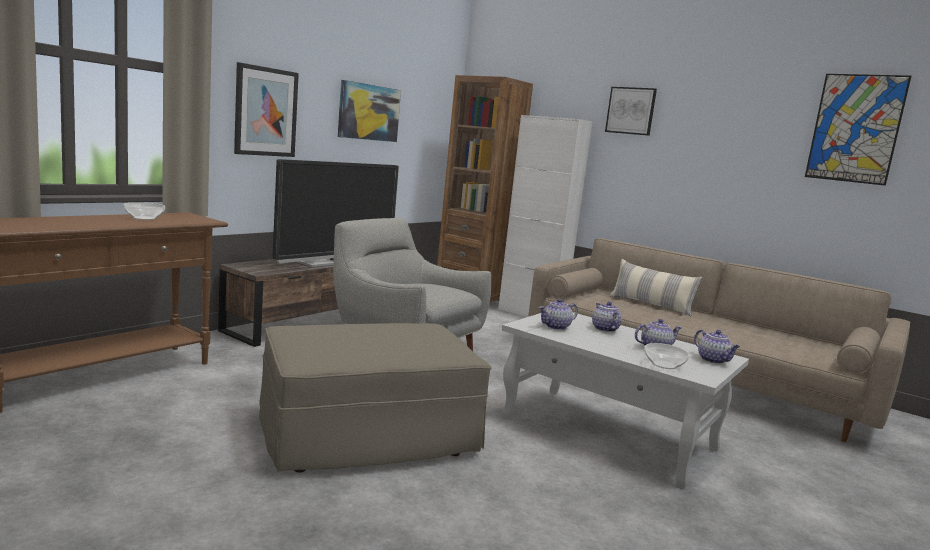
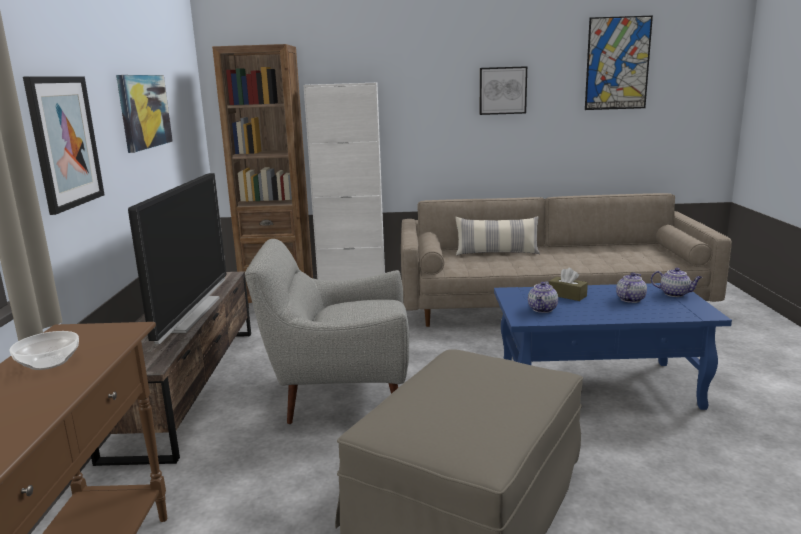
camera: 35 degrees left, 5 degrees up
(604, 329) = (567, 295): teapot -> brown tissue box
(610, 433) = (598, 387): white coffee table -> blue coffee table
(631, 111) = (416, 67): picture -> picture (502, 90)
(664, 365) = (670, 313): bowl -> none

